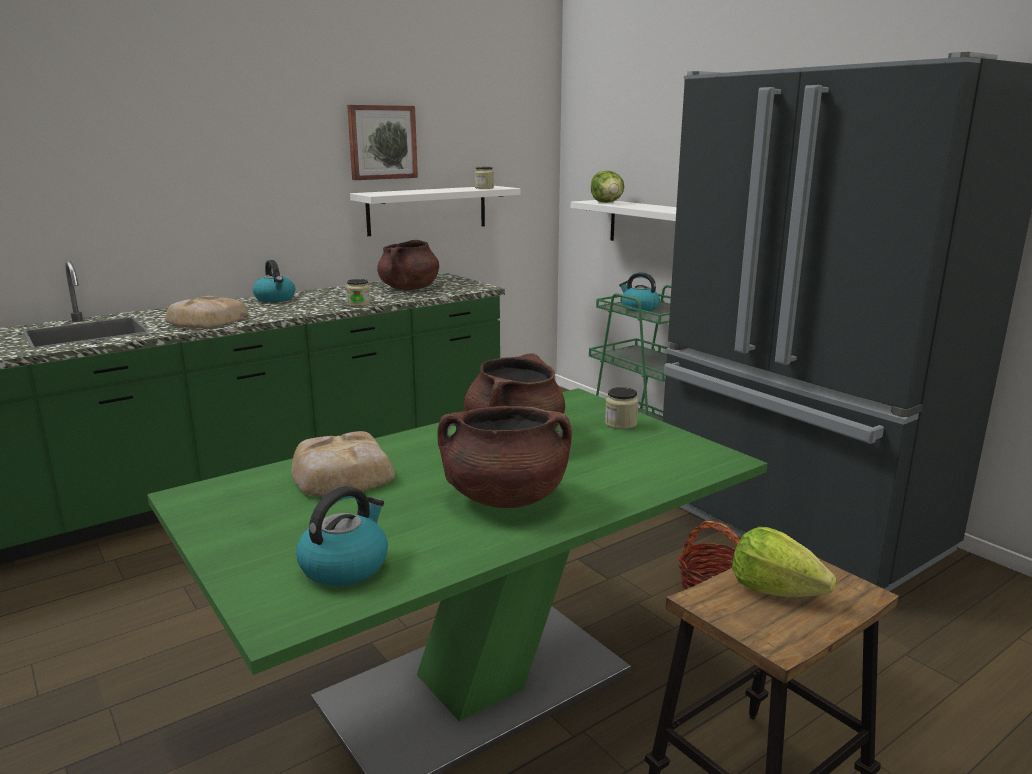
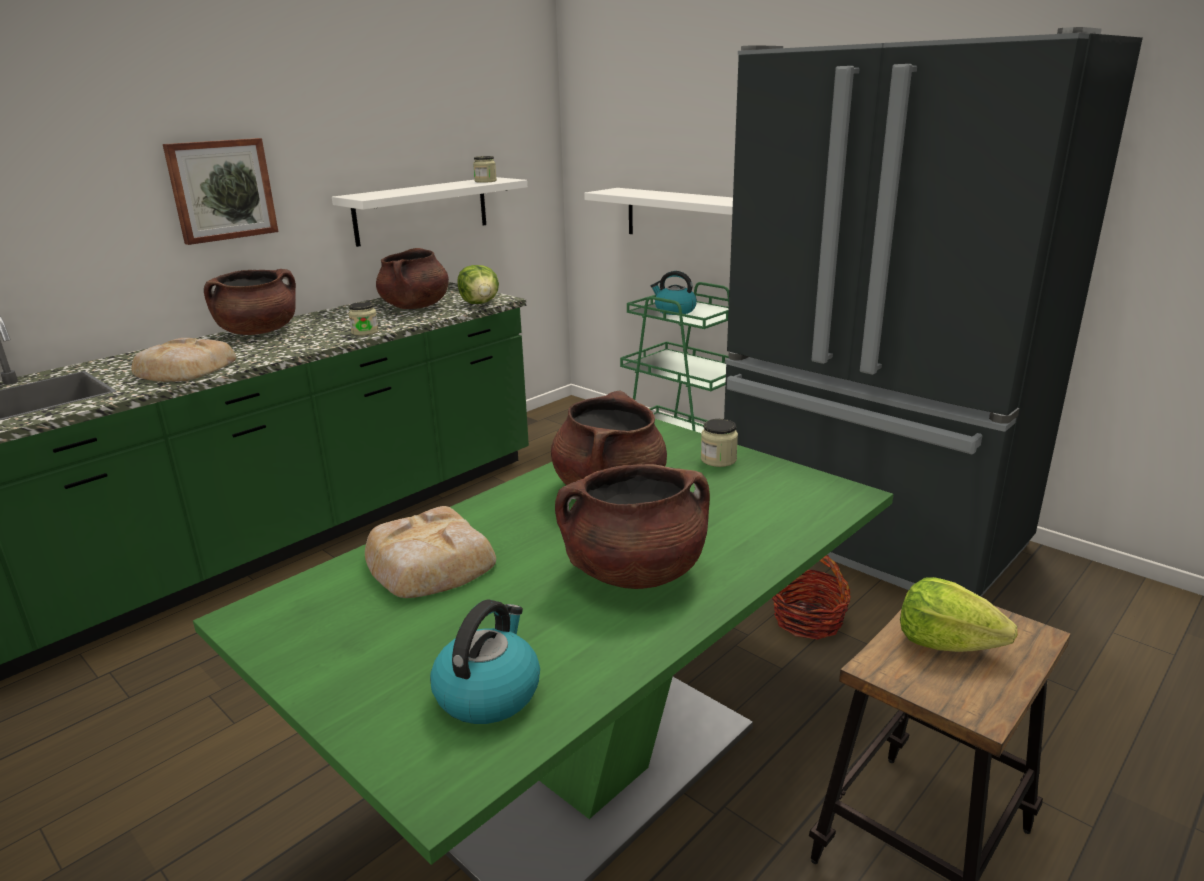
camera: 10 degrees left, 5 degrees up
(275, 299) = (258, 332): kettle -> brown cooking pot
(382, 142) = (364, 133): picture -> picture (221, 190)
(607, 202) = (626, 192): lettuce -> lettuce (480, 303)

